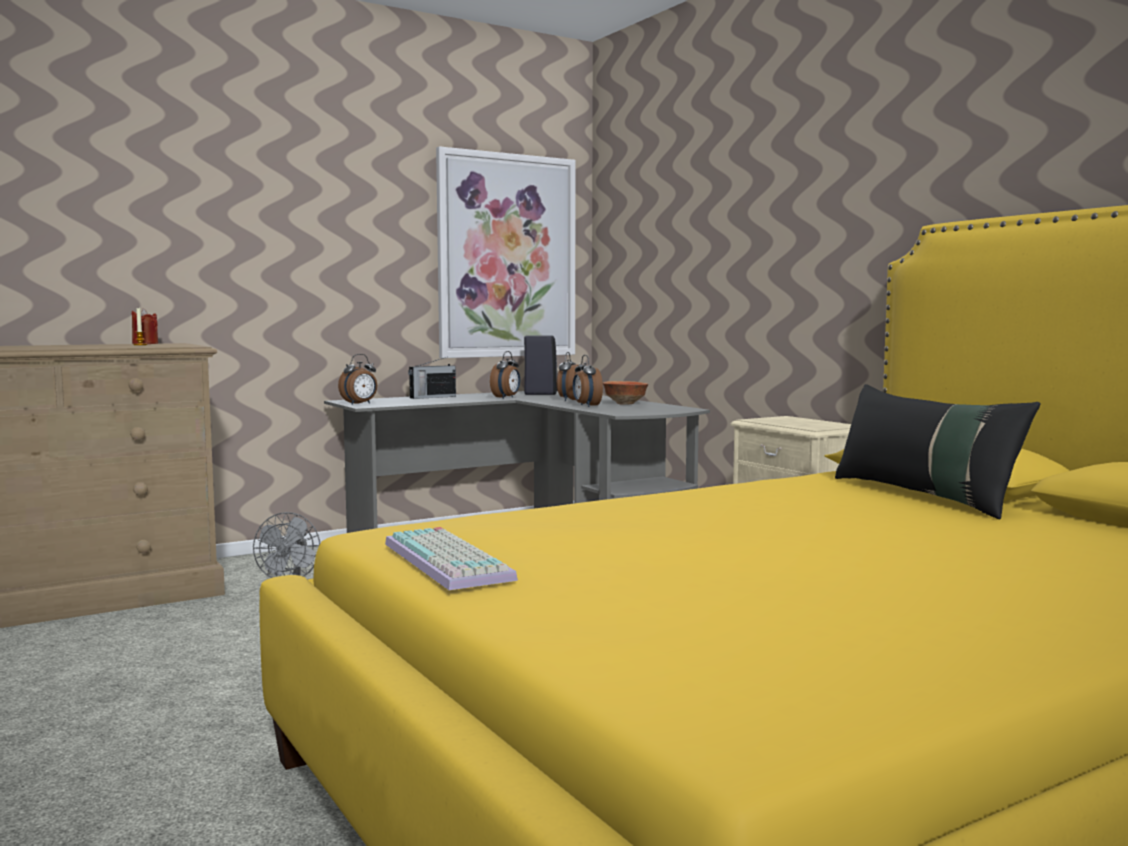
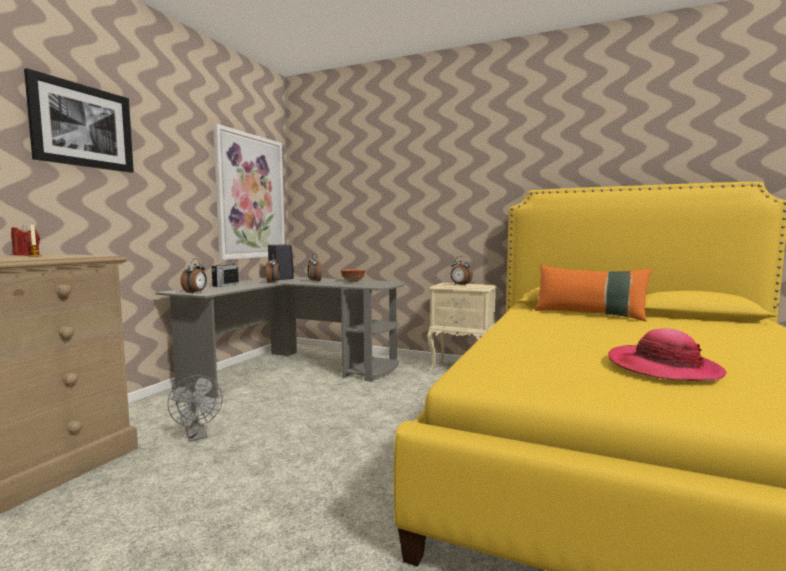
camera: 35 degrees left, 0 degrees up
(233, 180) = (82, 126): none -> picture
(451, 561) = (582, 388): keyboard -> none
(586, 406) = (339, 284): alarm clock -> alarm clock (460, 285)
(665, 567) = (663, 368): none -> hat
(924, 496) = (589, 315): black pillow -> orange pillow

